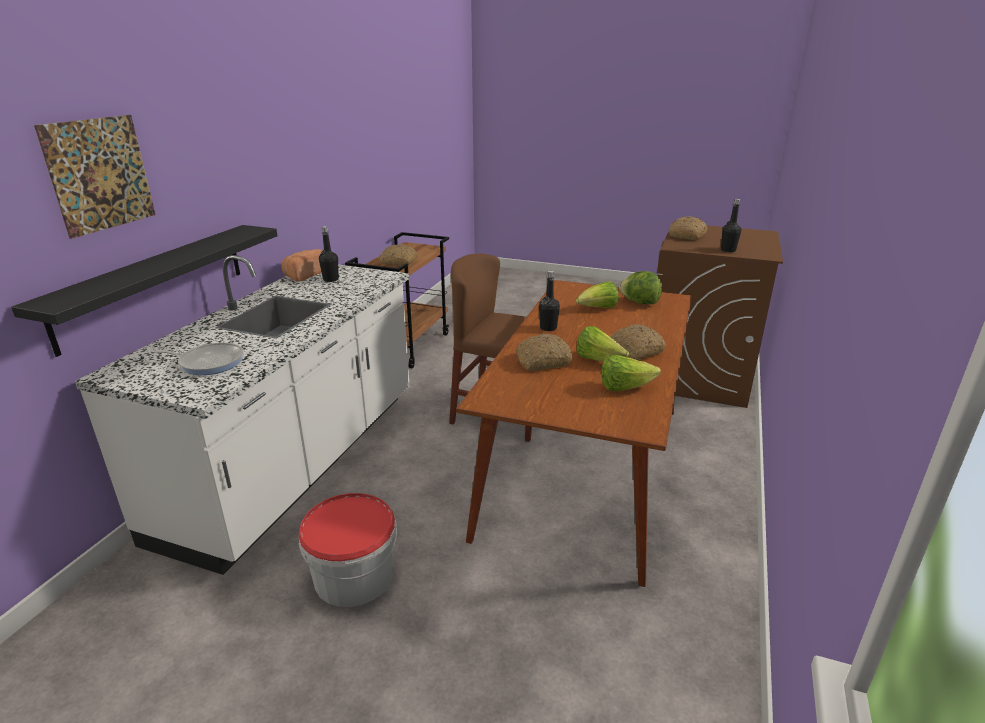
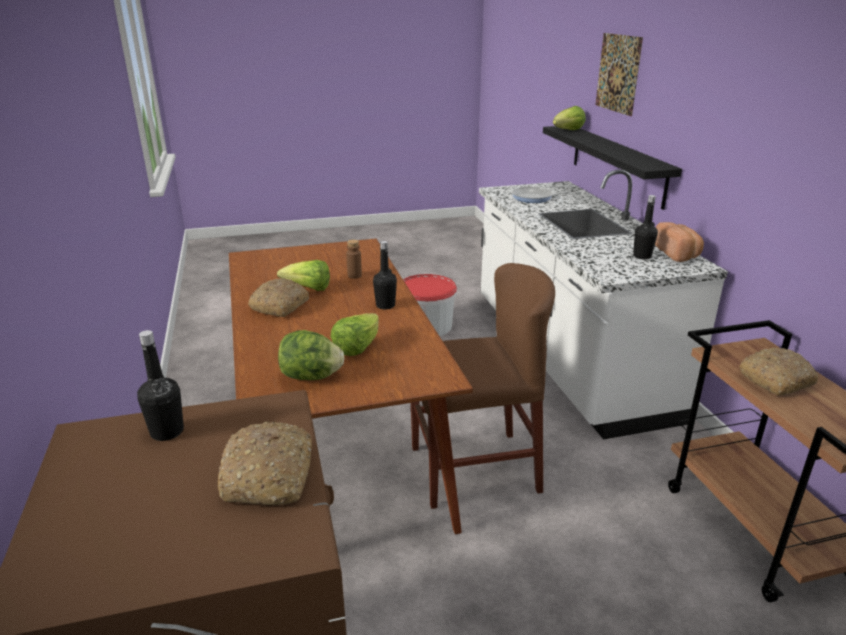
camera: 145 degrees right, 0 degrees up
(542, 361) = (354, 276): bread -> brown bottle
(624, 388) = (272, 274): lettuce -> lettuce (567, 131)

